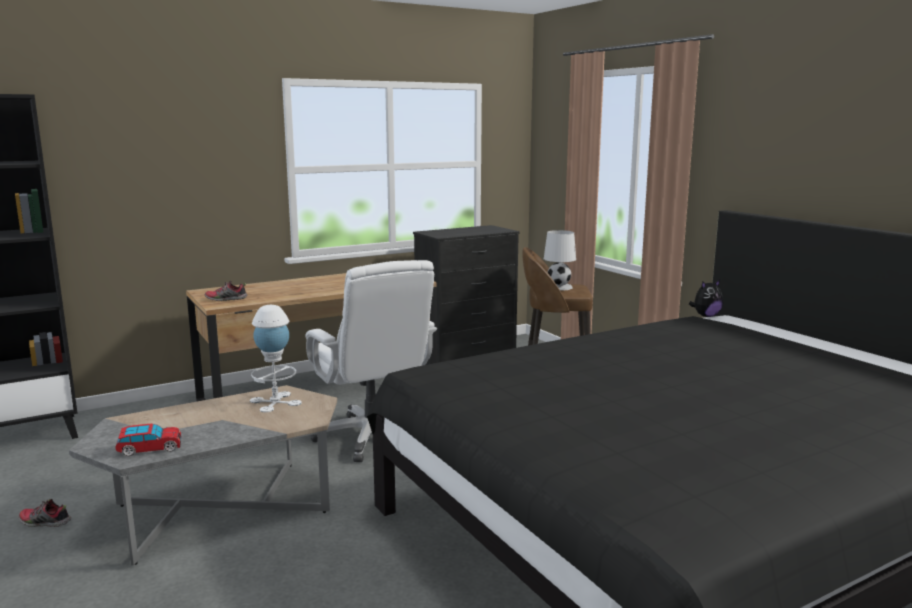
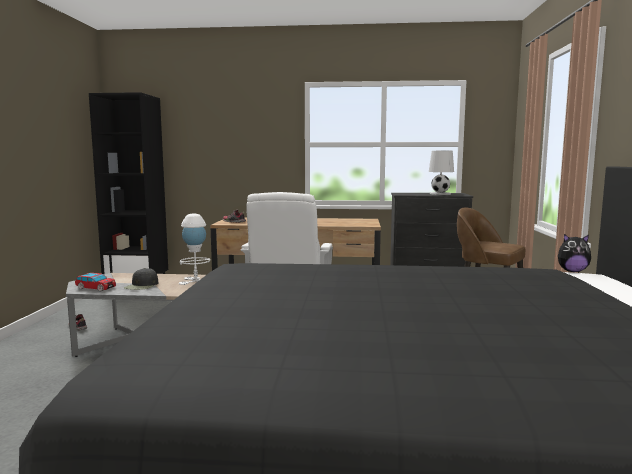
camera: 35 degrees right, 5 degrees down
(214, 427) = (142, 285): none -> black cap
(558, 287) = (491, 243): white table lamp -> white table lamp (440, 194)

